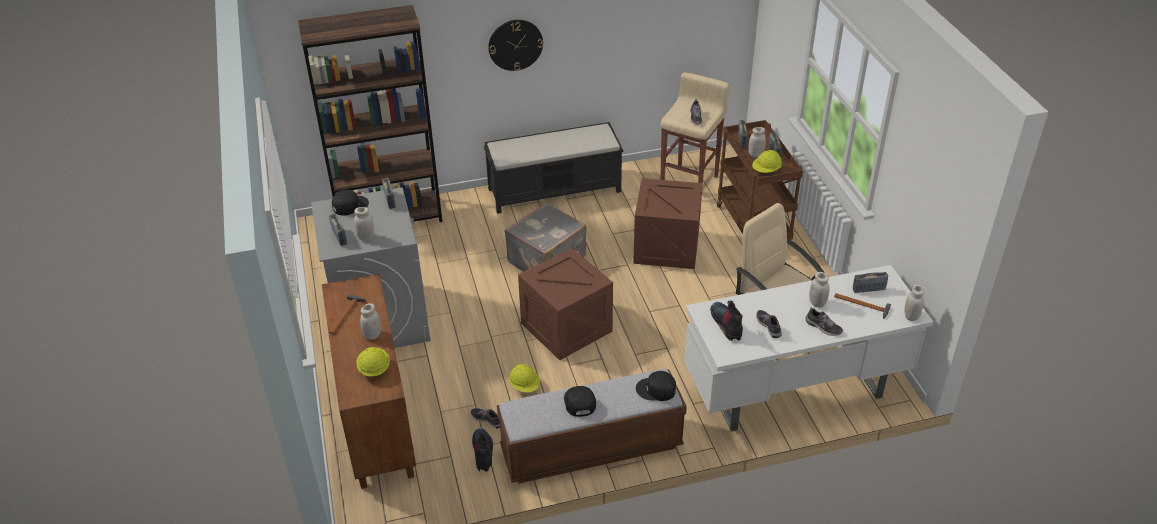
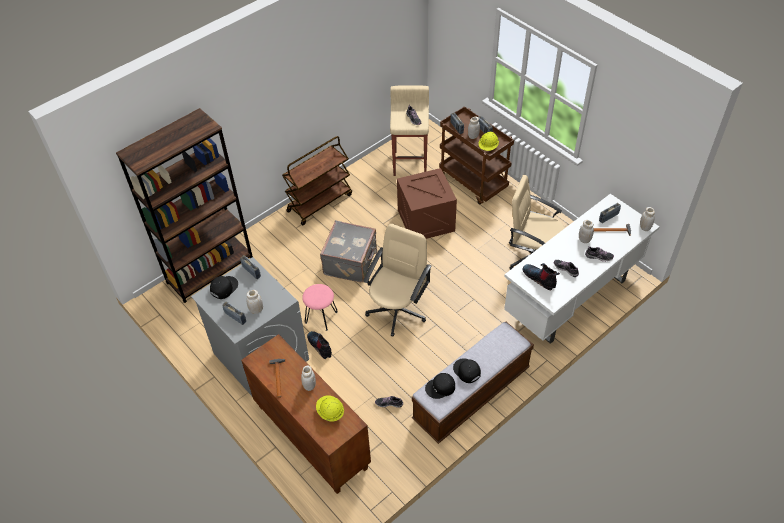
camera: 25 degrees left, 10 degrees up
(474, 304) = (321, 317): none -> pink stool
(483, 453) = (403, 429): boot -> boot (320, 346)
(515, 44) = (274, 108): wall clock -> none
(525, 386) = (398, 367): yellow hard hat -> none
(555, 190) = (320, 202): black bench -> brown cart
(566, 327) = (397, 310): crate -> beige office chair
(656, 390) = (509, 340): black cap -> black cap (440, 388)

